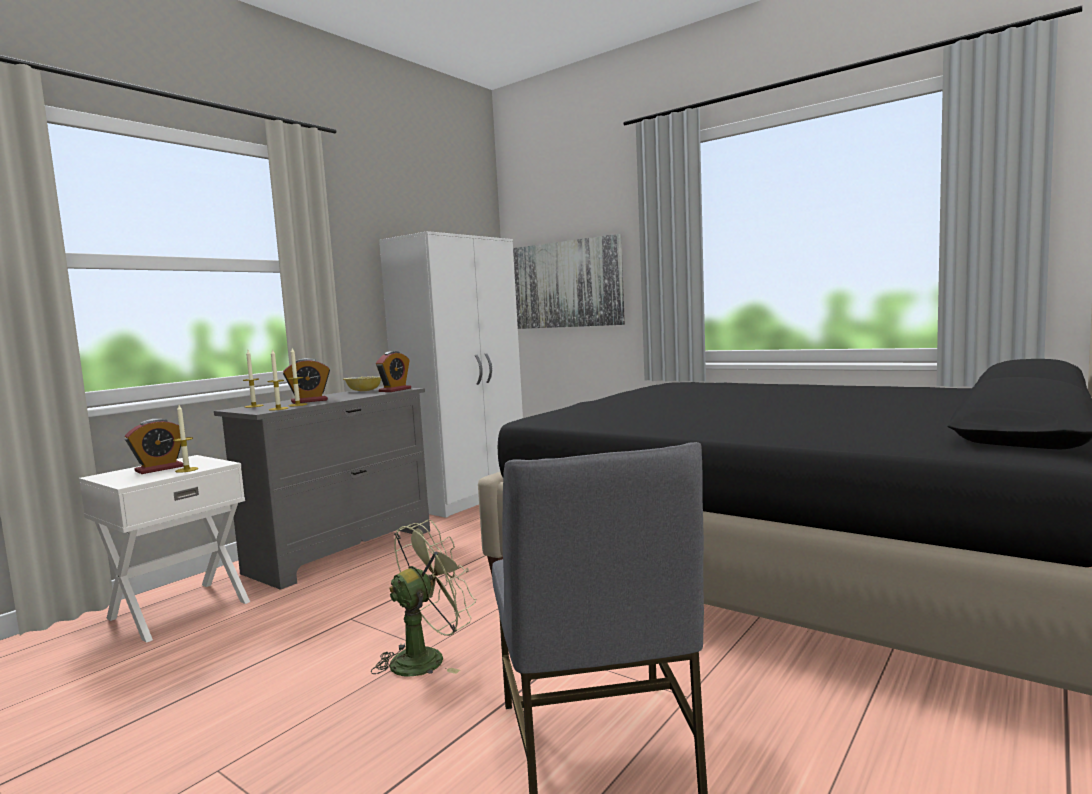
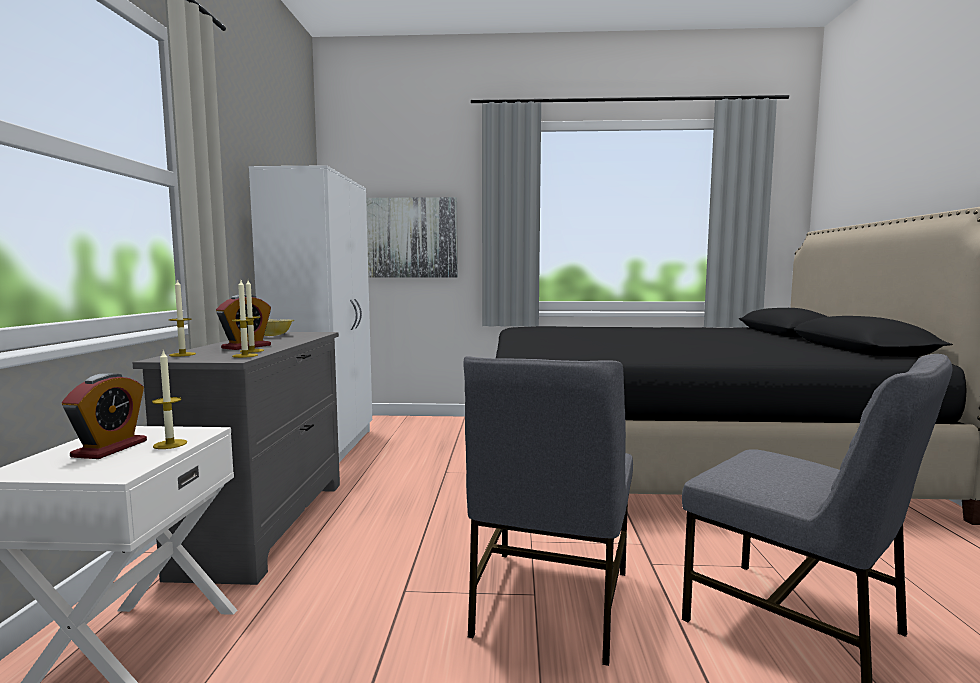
camera: 35 degrees left, 0 degrees up
(395, 390) = (312, 334): alarm clock -> none
(427, 658) = (549, 603): green fan -> grey chair

